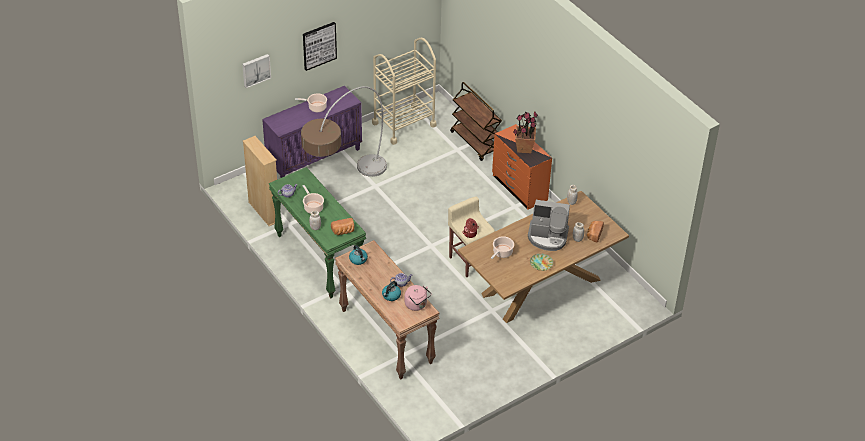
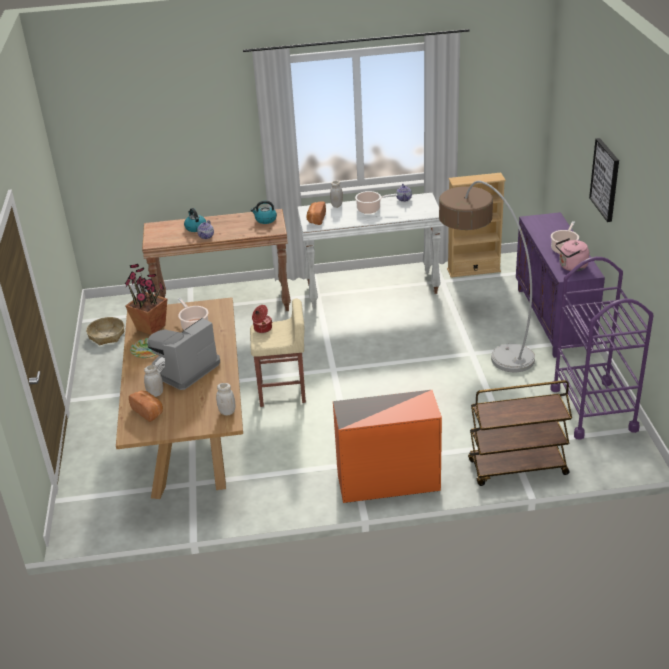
camera: 120 degrees right, 10 degrees down
(256, 70) = (571, 136): picture -> none
(318, 259) = (372, 288): green console table -> white console table
(404, 124) = (593, 409): beige cart -> purple cart
(417, 305) = (166, 239): pink kettle -> pink kettle (571, 267)
(464, 390) = (107, 335): none -> basket
(524, 148) = (379, 408): potted plant -> potted plant (151, 327)

